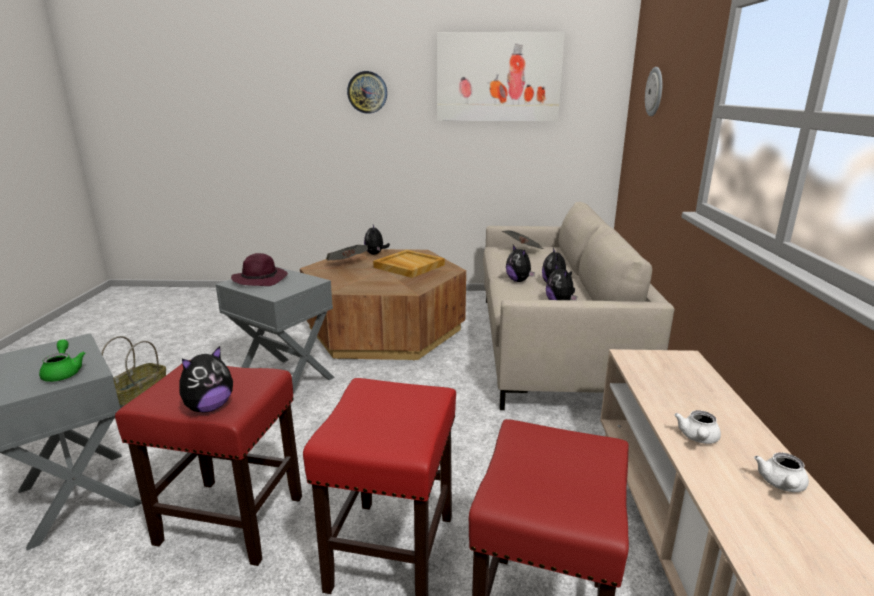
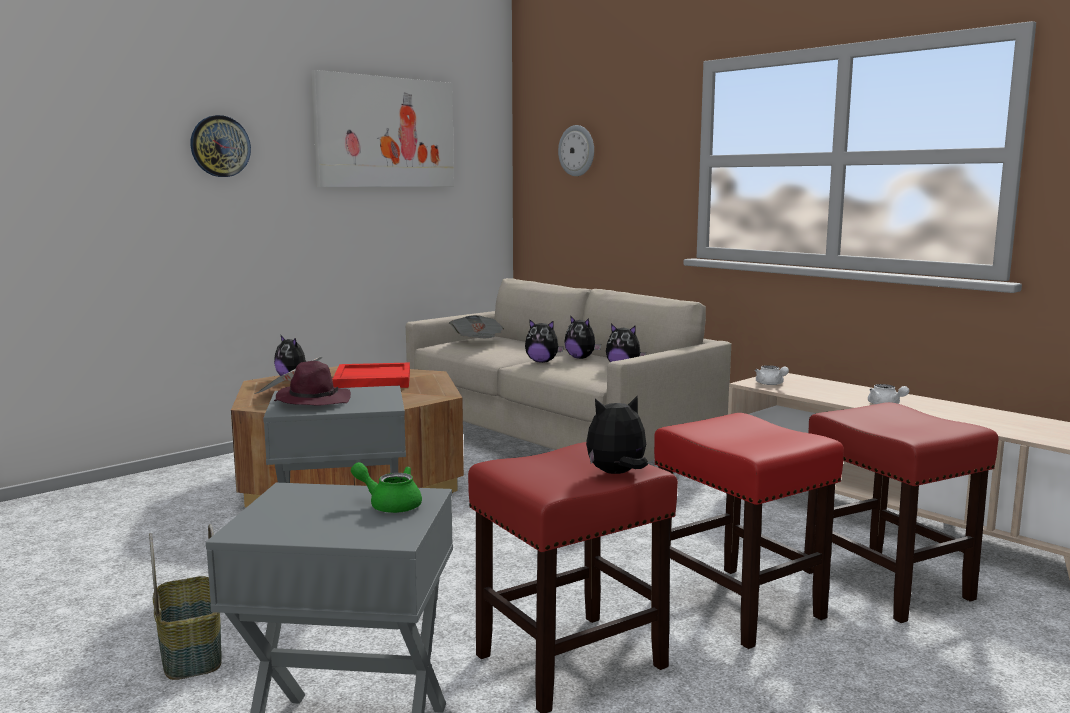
camera: 45 degrees left, 10 degrees down
(209, 407) = (617, 474): plush toy -> plush toy turned 105 degrees counterclockwise
(408, 266) = (372, 380): beige tray -> red tray
(781, 485) = (958, 409): white teapot -> white teapot (771, 384)

